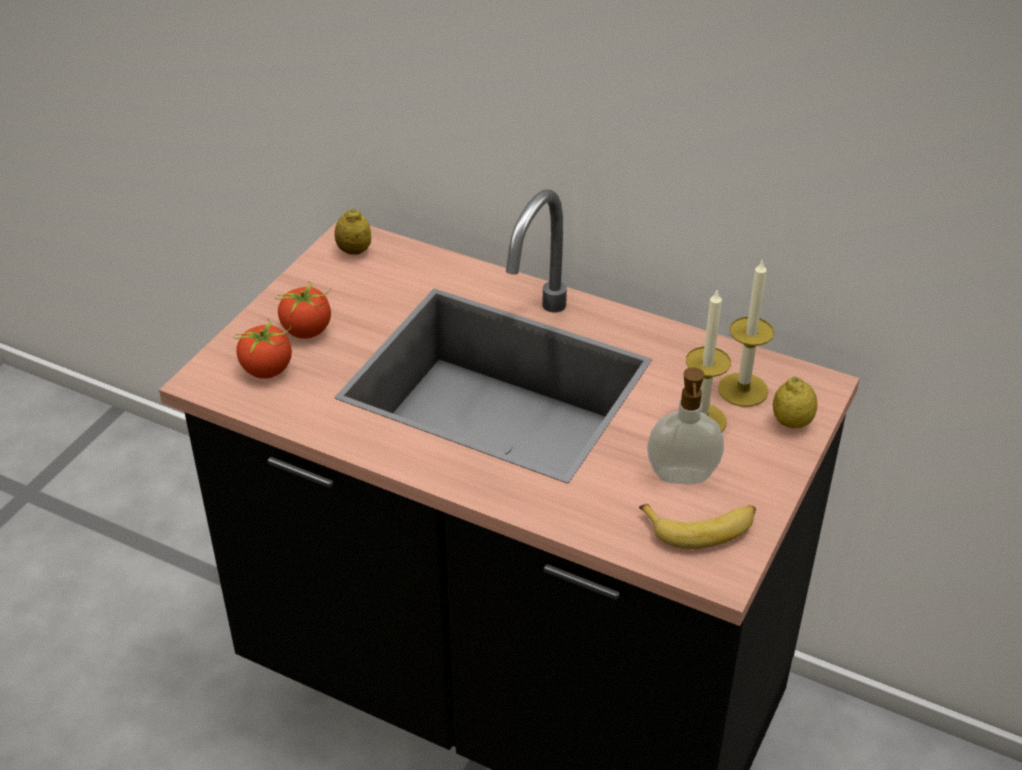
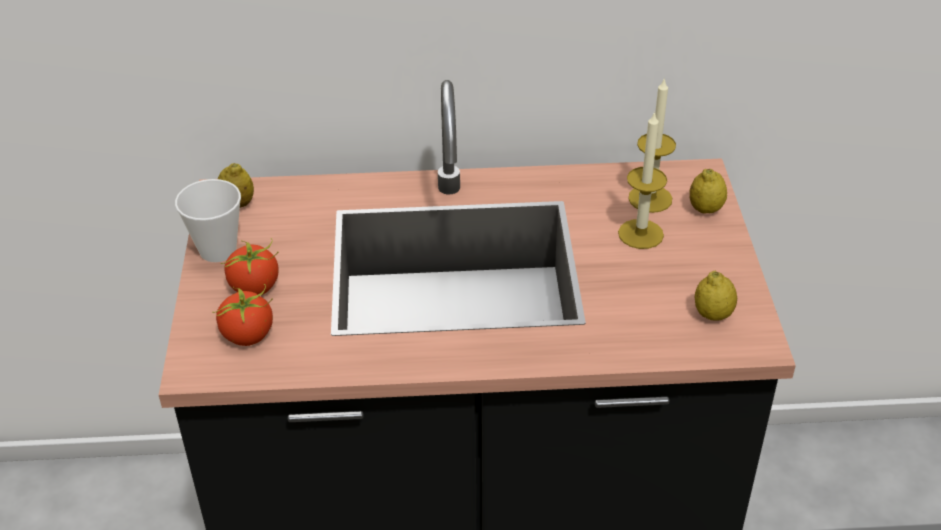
camera: 30 degrees left, 0 degrees up
(304, 285) = (218, 250): none -> cup
(682, 478) = (666, 283): soap dispenser -> none
(701, 527) = (712, 315): banana -> lemon

